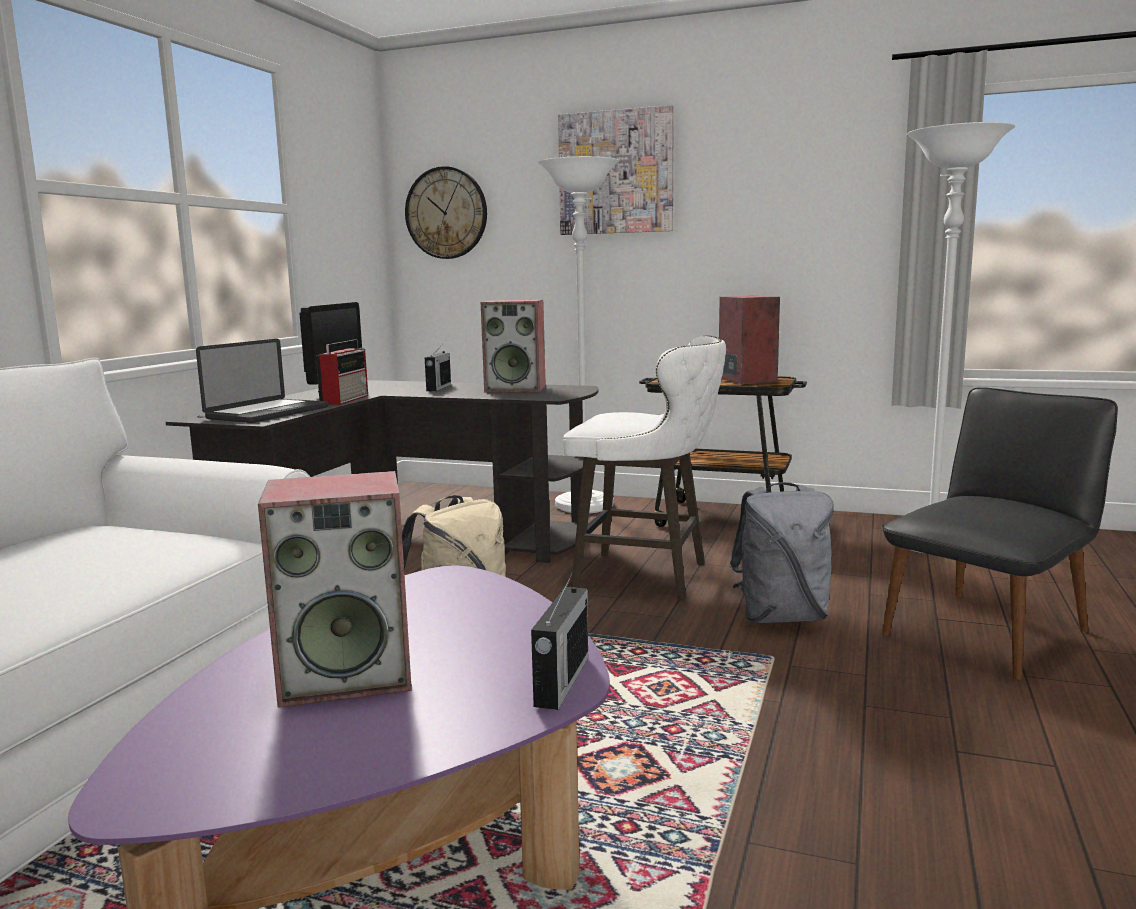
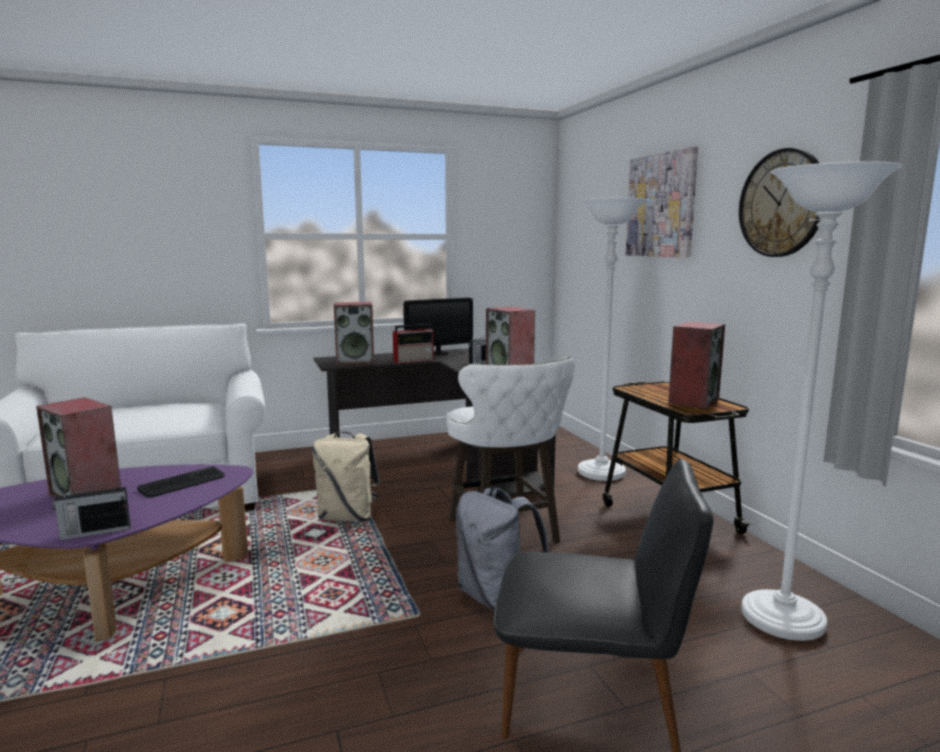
camera: 50 degrees right, 0 degrees up
(268, 413) = (355, 361): laptop -> speaker
(436, 607) = (183, 483): none -> keyboard
(446, 213) = (578, 234): wall clock -> wall clock (782, 203)

